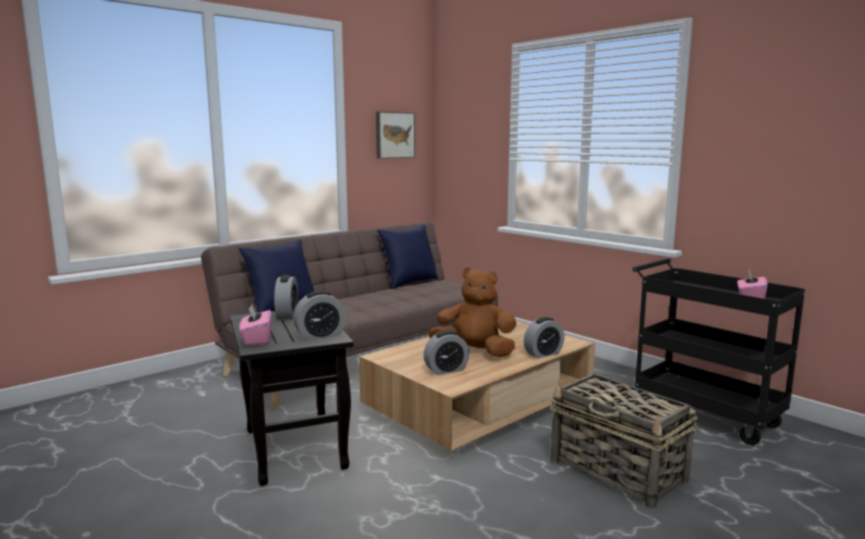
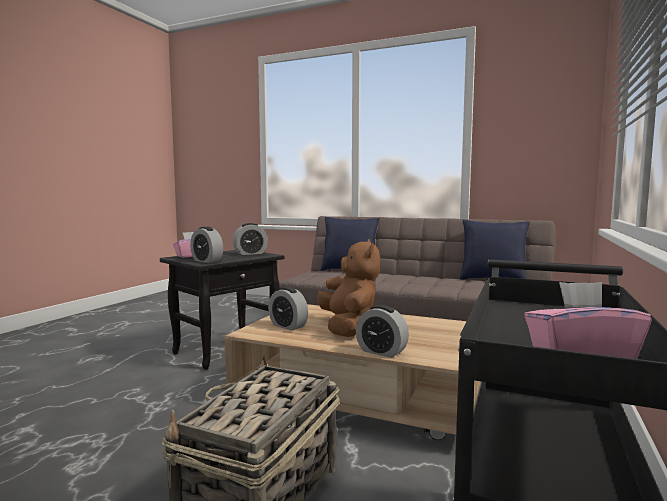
camera: 65 degrees right, 5 degrees down
(394, 135) = (537, 128): picture -> none

